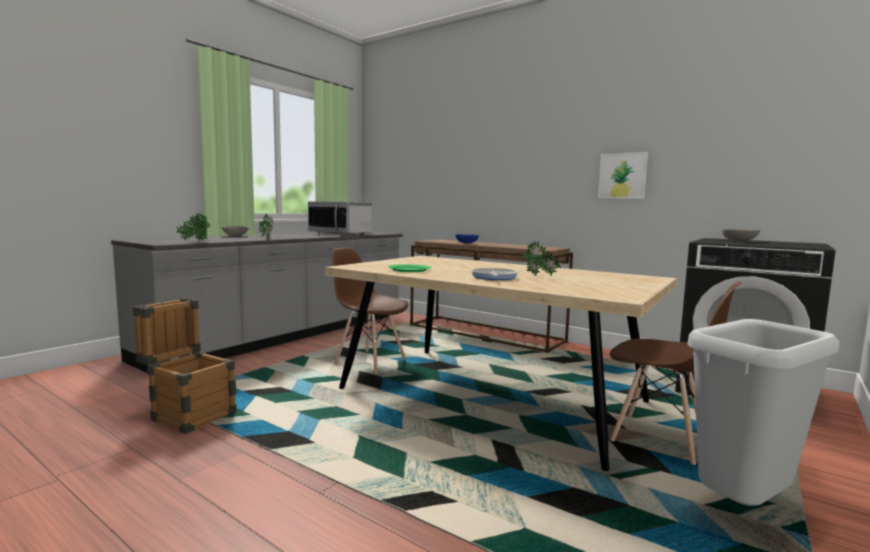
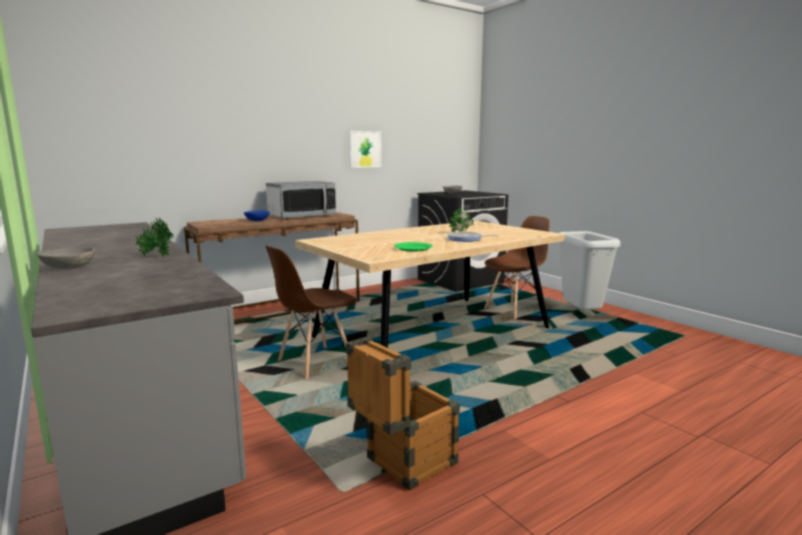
camera: 70 degrees left, 5 degrees up
(194, 241) = (179, 281): potted plant -> none
(340, 233) = (105, 235): microwave -> microwave (302, 216)

